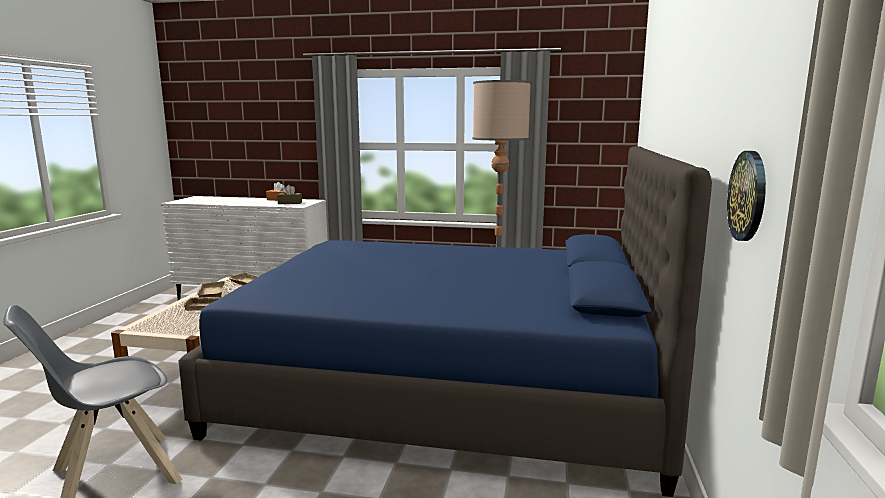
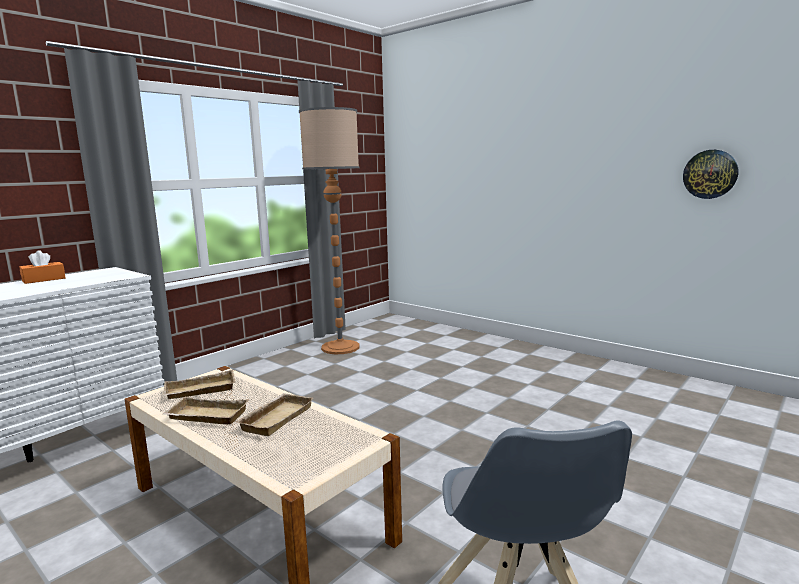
camera: 60 degrees left, 0 degrees up
(290, 203) = (93, 277): brown tissue box -> none
(446, 387) = (458, 395): blue bed -> none

